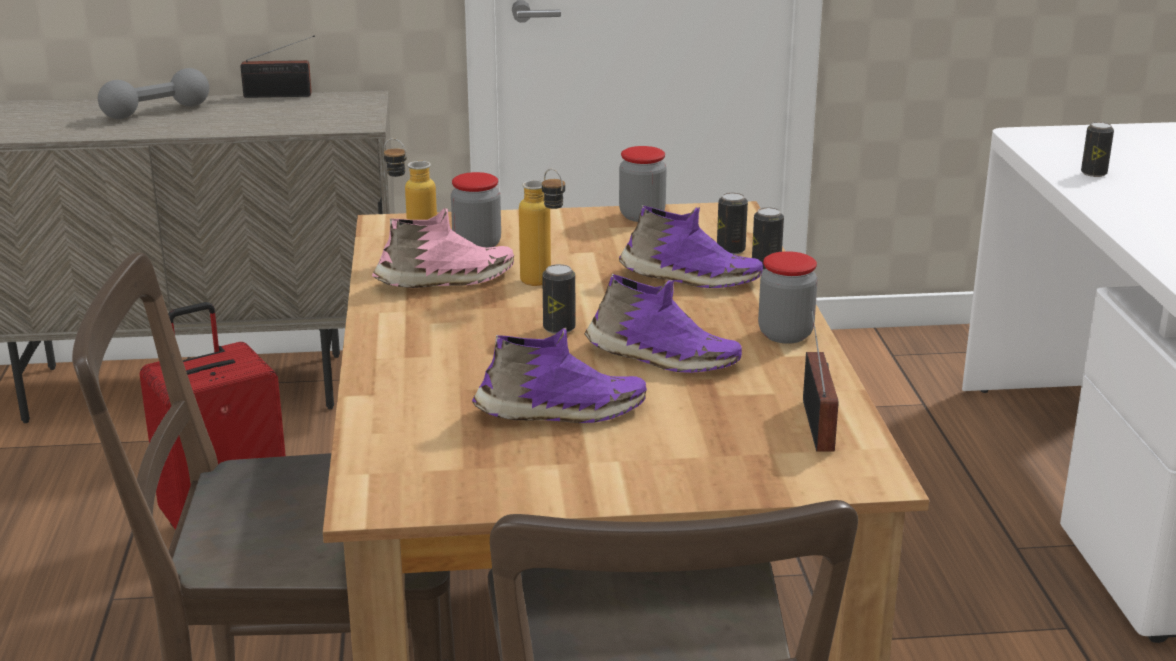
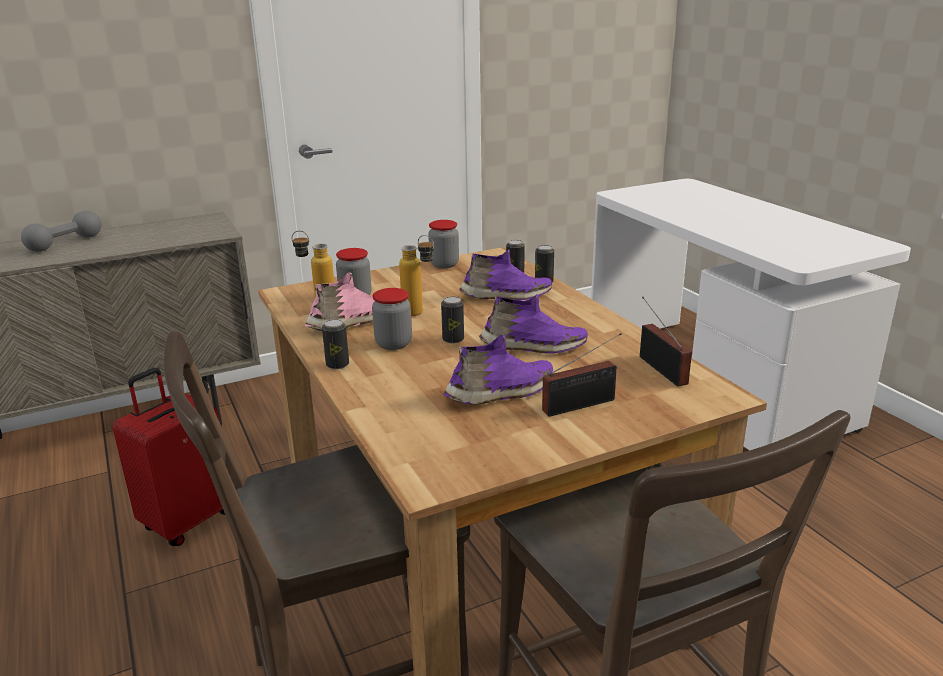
camera: 20 degrees left, 0 degrees up
(281, 95) = (151, 223): radio -> radio (583, 405)
(785, 334) = (592, 320): jar -> jar (393, 344)
(1093, 173) = (669, 208): can -> can (337, 365)

